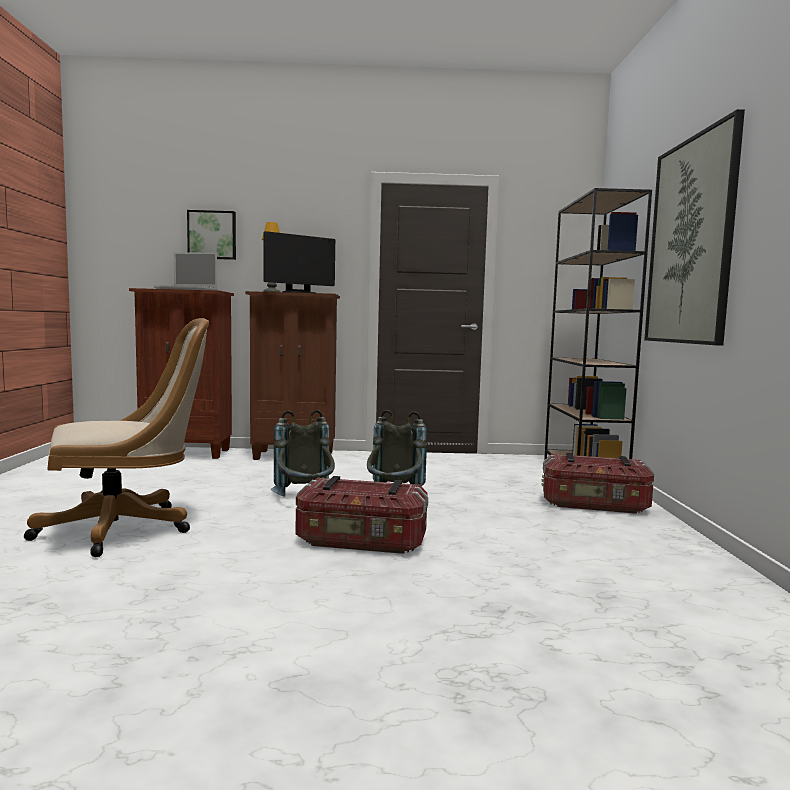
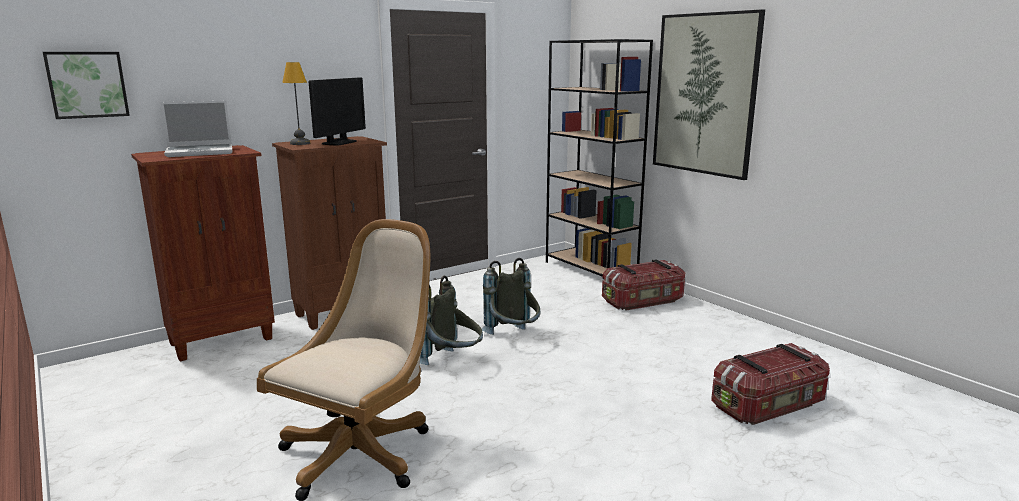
camera: 35 degrees left, 10 degrees up
(212, 235) = (201, 75): picture -> picture (87, 84)
(361, 542) = (567, 389): storage box -> storage box (769, 406)

